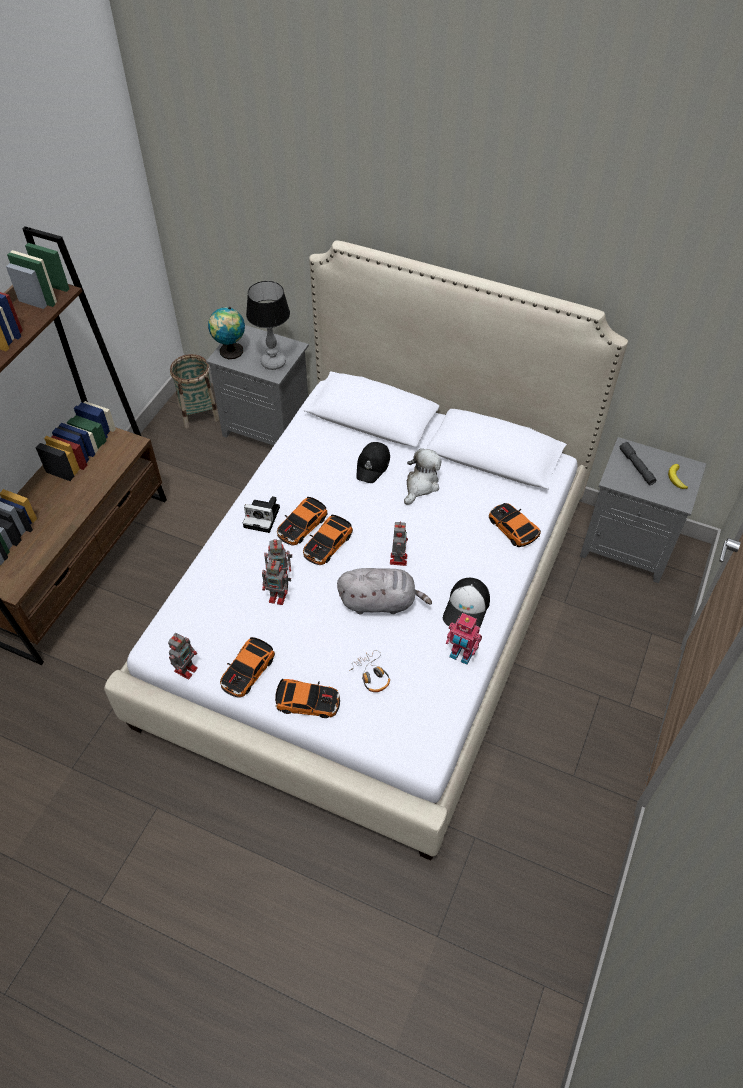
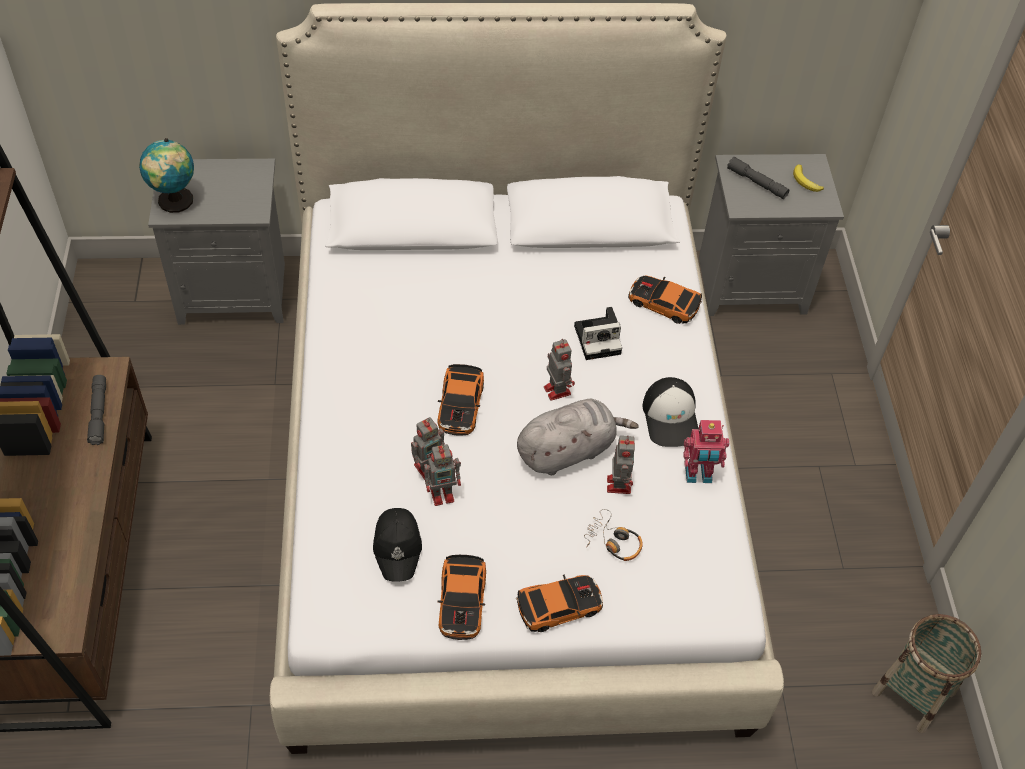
camera: 30 degrees left, 0 degrees up
(112, 467) = (99, 413): none -> grey flashlight
(186, 668) = (382, 632): toy robot -> toy robot (618, 483)
(198, 413) = (124, 304): basket -> basket (913, 692)
(263, 517) = (357, 402): camera -> camera (599, 339)
(272, 362) = (242, 197): table lamp -> none
(302, 525) = (414, 394): toy car -> none
(373, 466) = (454, 287): black cap -> black cap (398, 547)
(421, 485) = (526, 290): plush toy -> none

